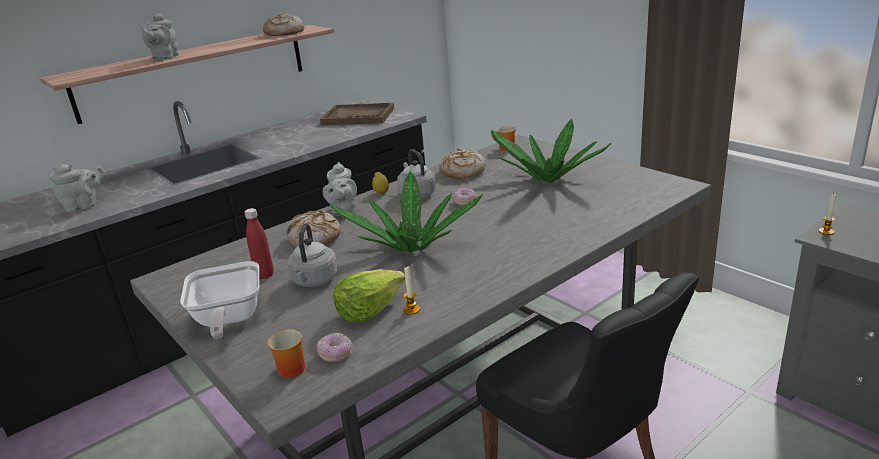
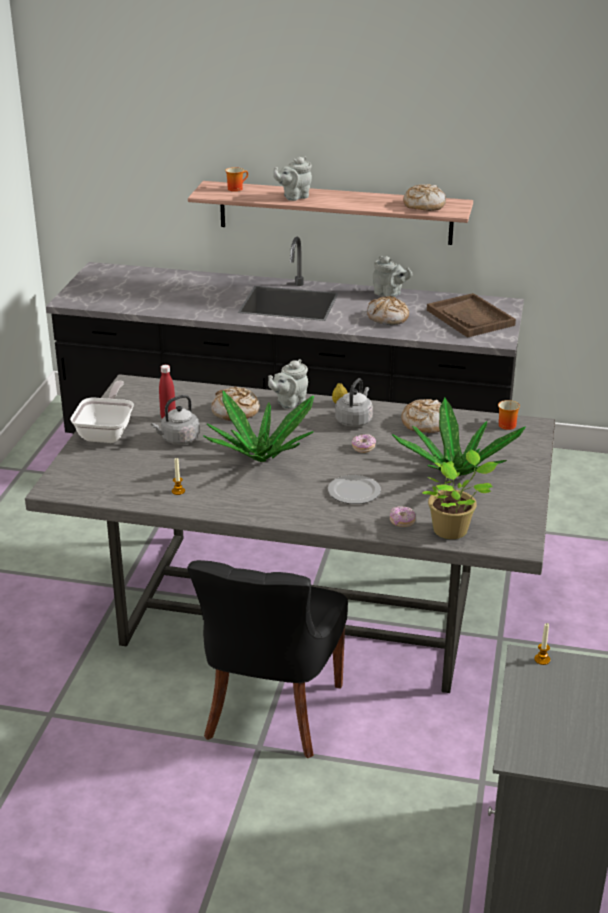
camera: 50 degrees right, 5 degrees up
(85, 206) = (172, 300): grey teapot -> grey teapot (389, 294)
(228, 320) = (107, 432): frying pan -> frying pan turned 150 degrees clockwise
(290, 367) = (81, 477): mug -> mug (236, 188)
(305, 138) = (388, 318): none -> bread
(336, 354) = (107, 486): donut -> donut (402, 522)
(369, 310) = (163, 476): lettuce -> none
(529, 224) = (353, 492): none -> plate
(635, 201) = (453, 530): none -> potted plant

